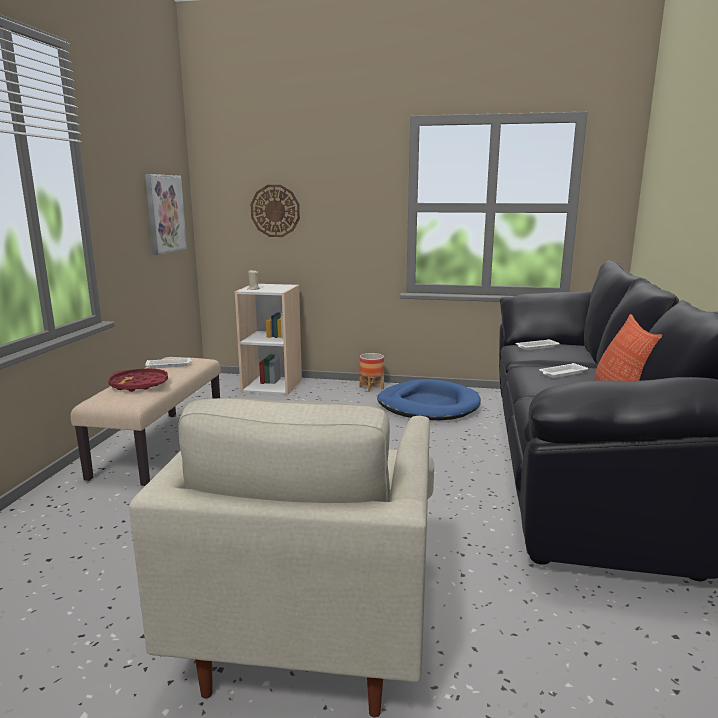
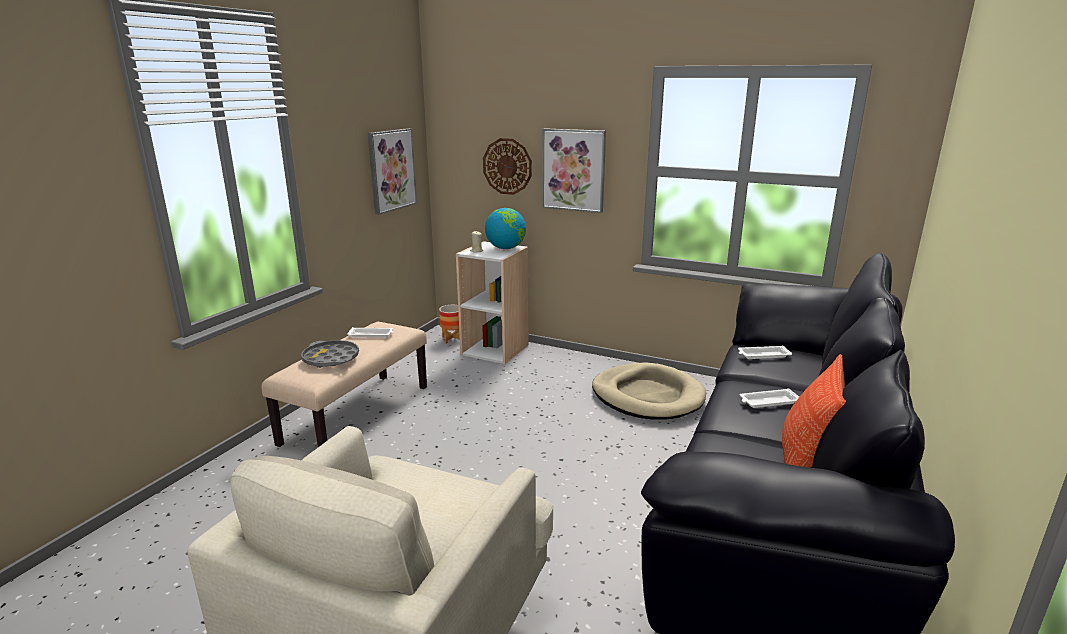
camera: 15 degrees right, 5 degrees up
(139, 384) = (331, 358): red tray -> grey tray
(279, 286) = (506, 248): none -> globe
(340, 211) = (573, 170): none -> picture
(371, 388) = (596, 364): planter -> planter (452, 339)
(428, 405) = (647, 396): blue dog bed -> beige dog bed

